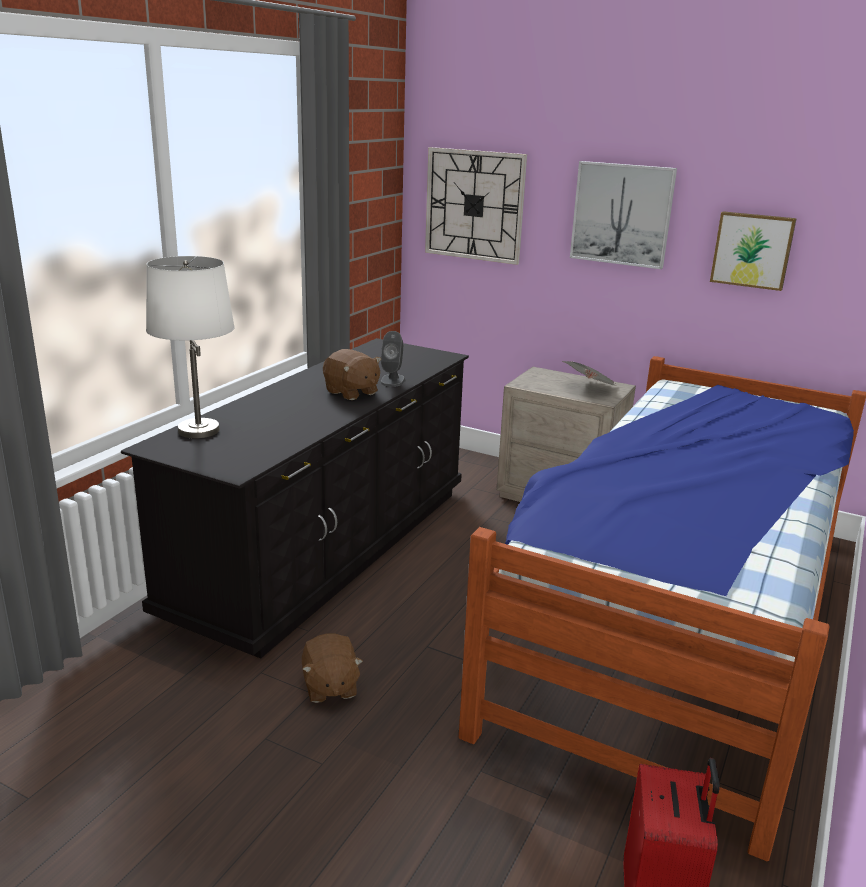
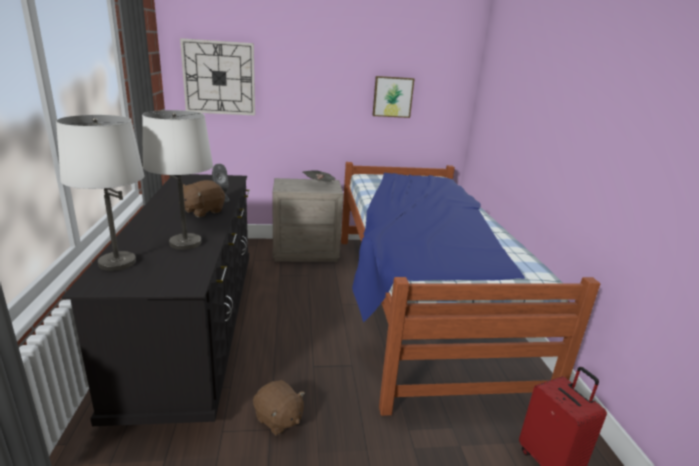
camera: 35 degrees left, 0 degrees up
(287, 426) = (186, 243): none -> white table lamp
(351, 392) = (202, 211): brown plush toy -> brown plush toy turned 120 degrees clockwise
(622, 214) = (318, 80): picture -> none

